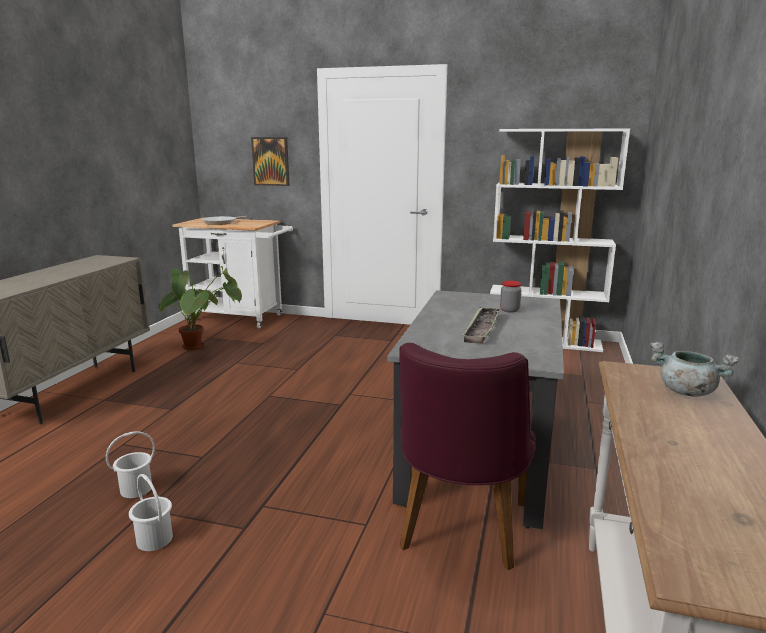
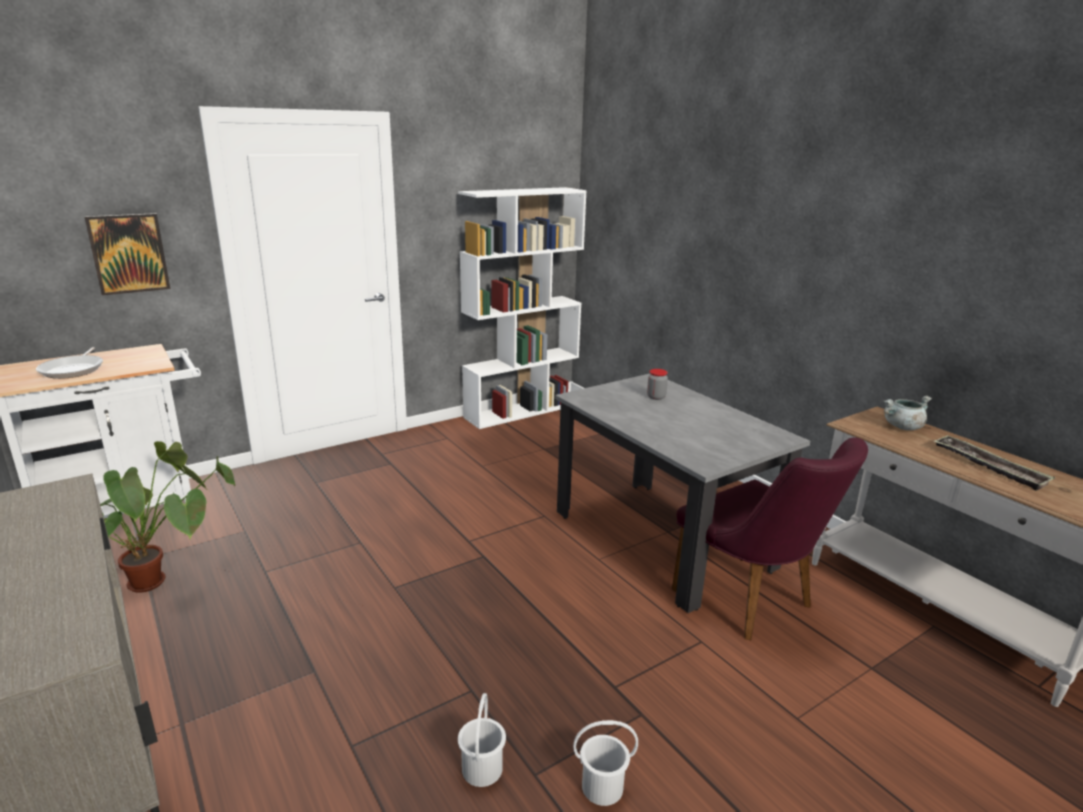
camera: 50 degrees left, 5 degrees up
(482, 329) = (688, 423): tray -> tray (988, 466)

